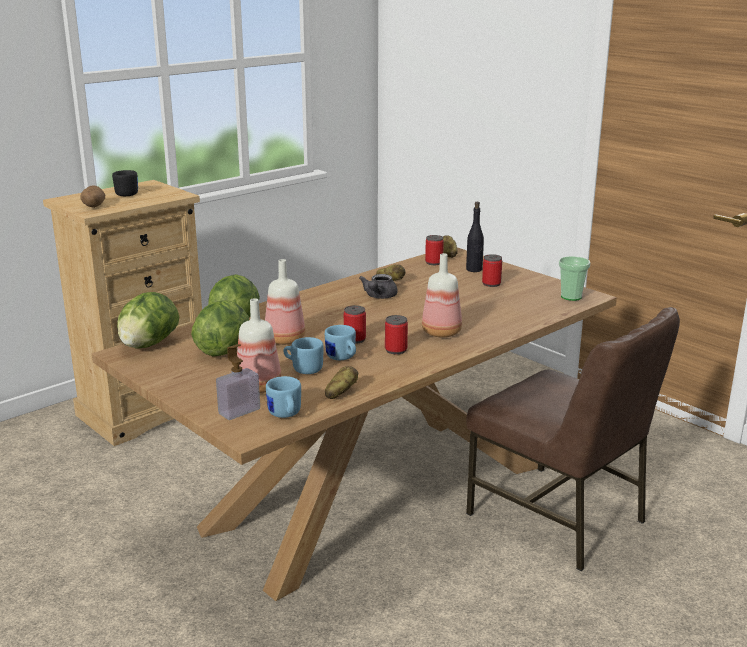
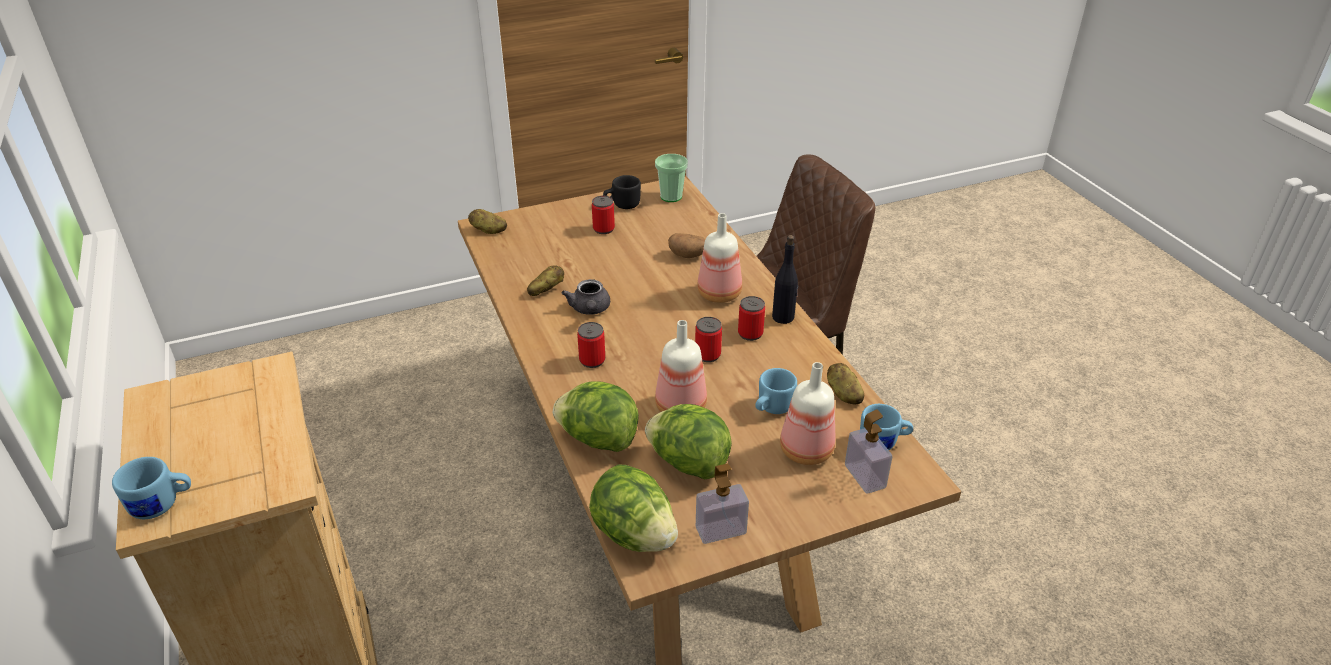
camera: 70 degrees left, 15 degrees up
(93, 206) = (246, 478): potato -> potato (688, 255)
(125, 194) = (195, 431): black mug -> black mug (622, 205)
(160, 369) = (720, 530): none -> soap dispenser
(342, 358) = (755, 374): blue mug -> blue mug (162, 505)
(379, 297) = (589, 310): grey teapot -> grey teapot turned 45 degrees clockwise
(434, 262) = (507, 246): can -> can (592, 360)
(474, 269) = (552, 227): black bottle -> black bottle (783, 317)

